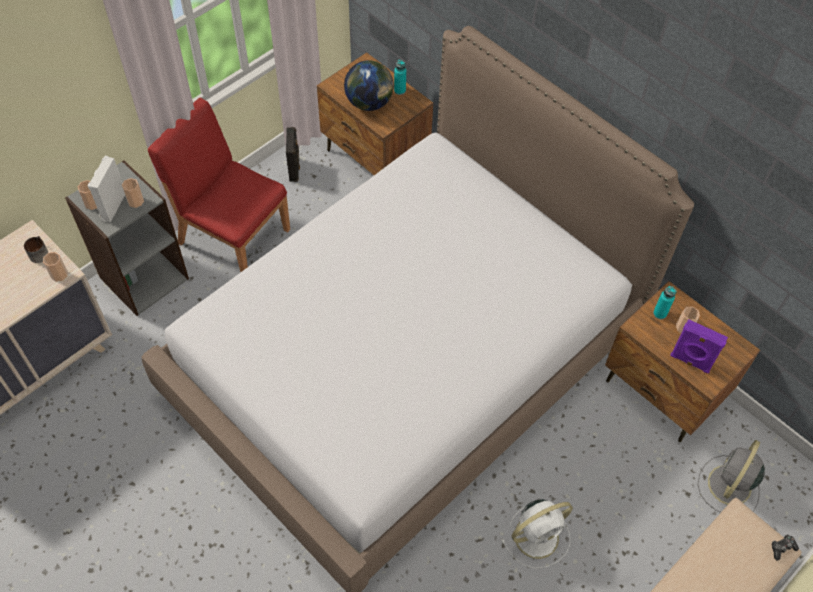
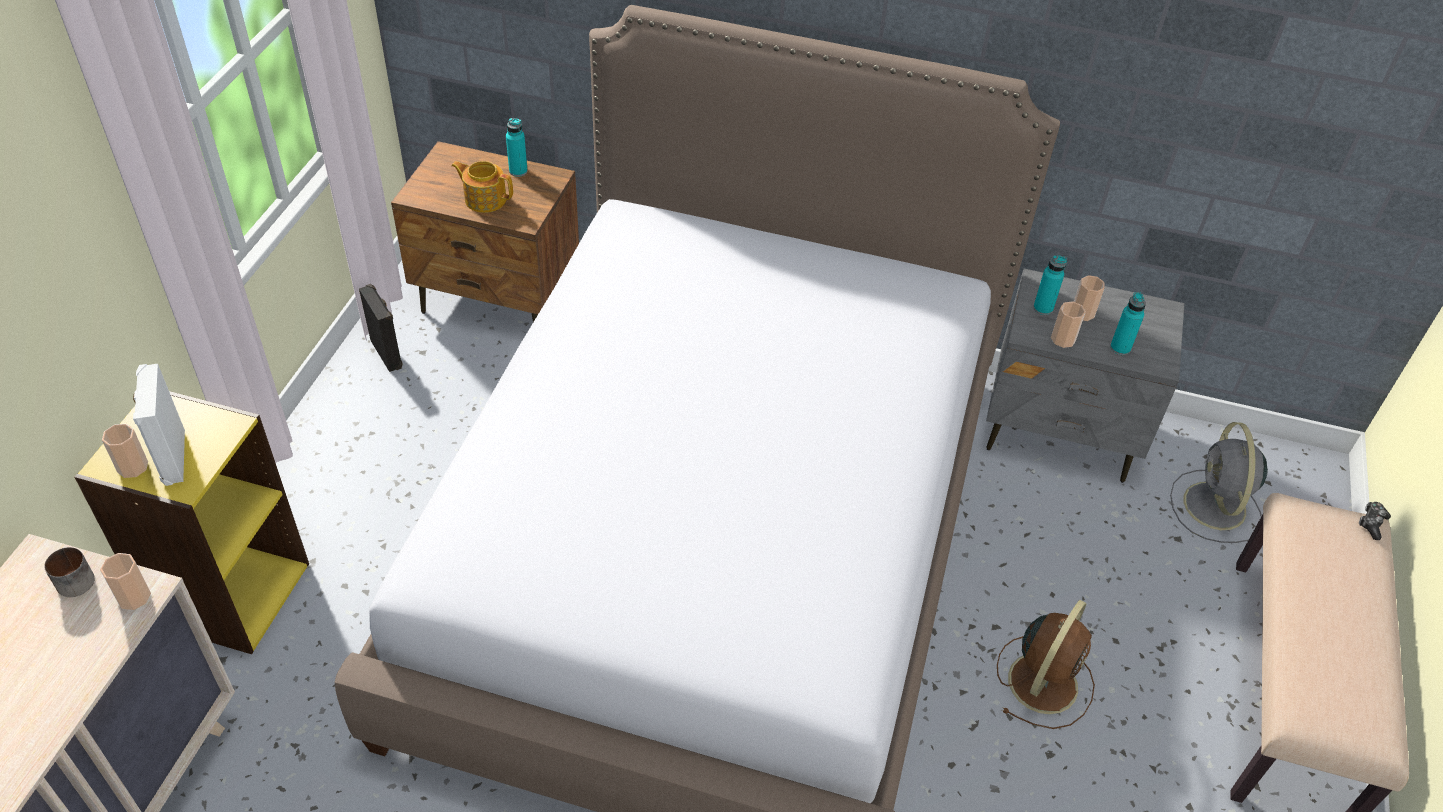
camera: 30 degrees left, 10 degrees down
(135, 201) = (210, 436): cup -> cup (1063, 339)
(144, 277) = (230, 592): grey bookcase -> yellow bookcase
(233, 235) = (345, 475): red chair -> none
(369, 103) = (485, 199): globe -> teapot
(538, 536) = (1044, 680): white fan -> brown fan
(662, 391) = (1061, 432): brown nightstand -> grey nightstand
(690, 361) = (1120, 348): purple speaker -> turquoise bottle

